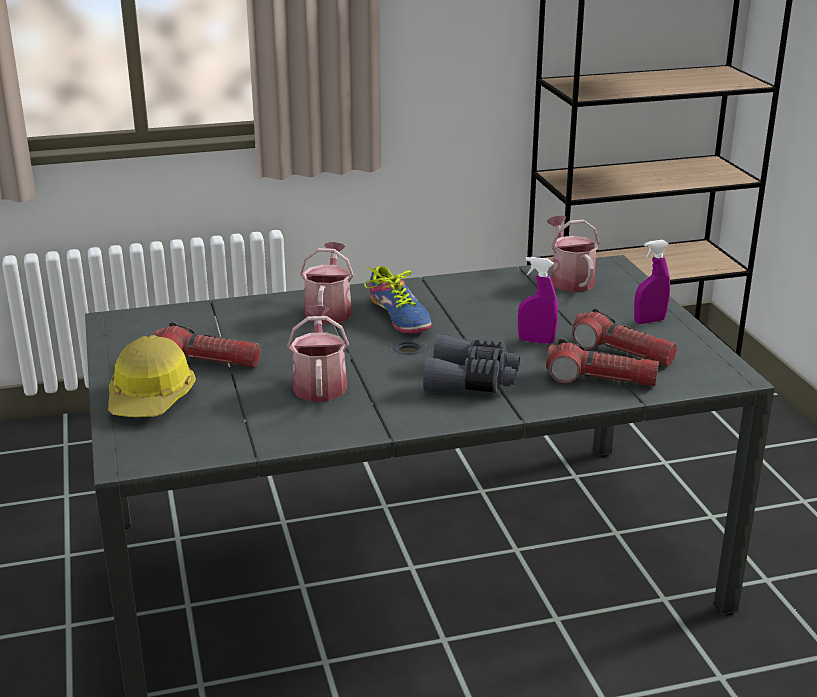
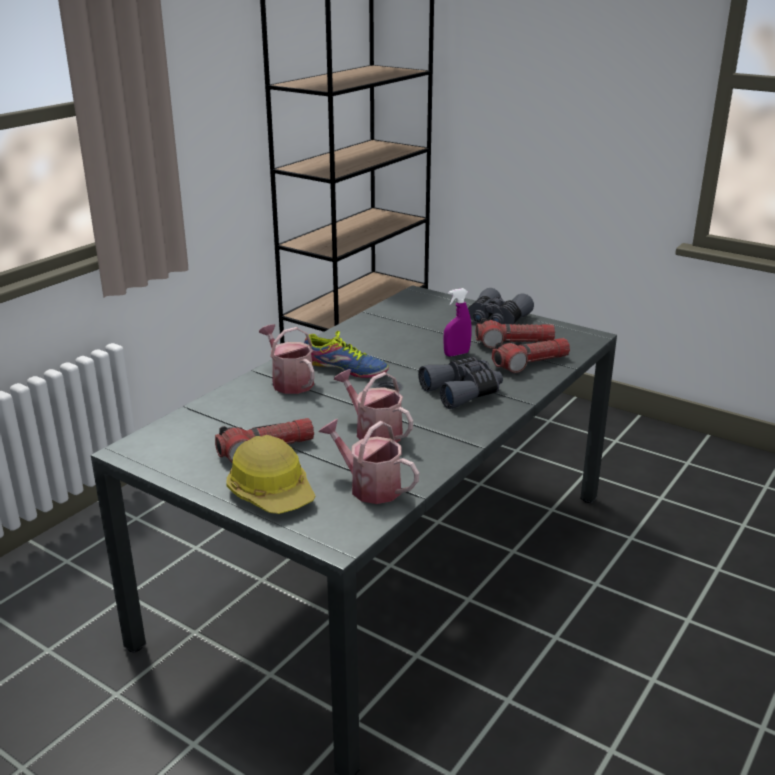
camera: 40 degrees left, 0 degrees up
(569, 279) = (408, 310): watering can -> watering can (369, 486)
(649, 321) = (496, 320): purple spray bottle -> grey binoculars

